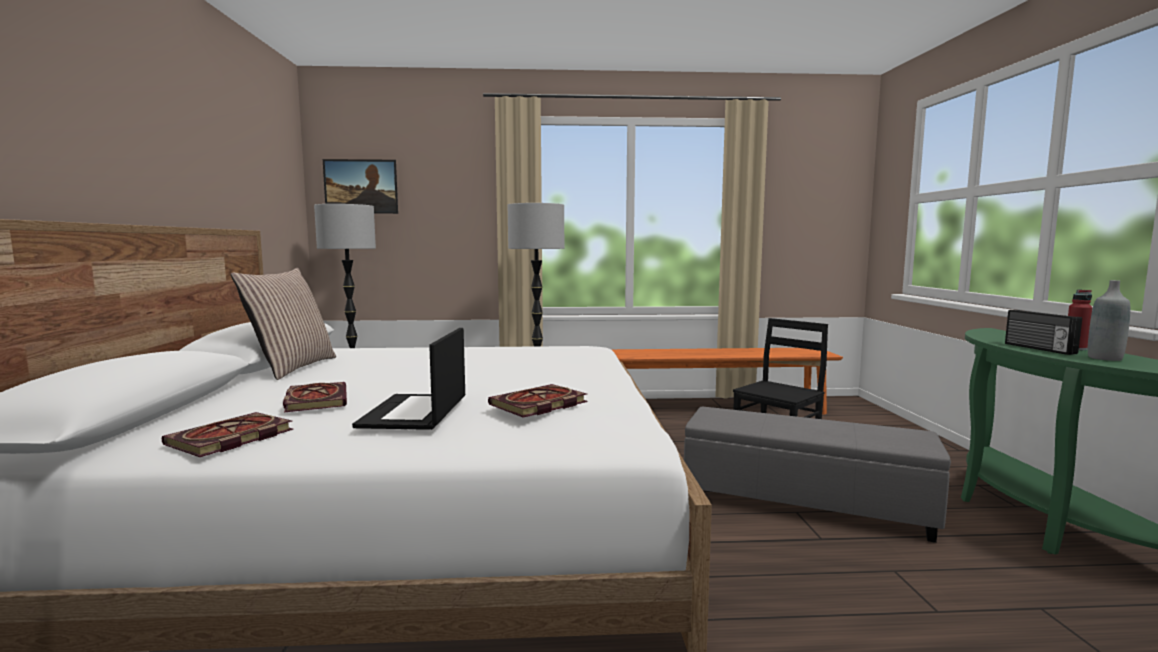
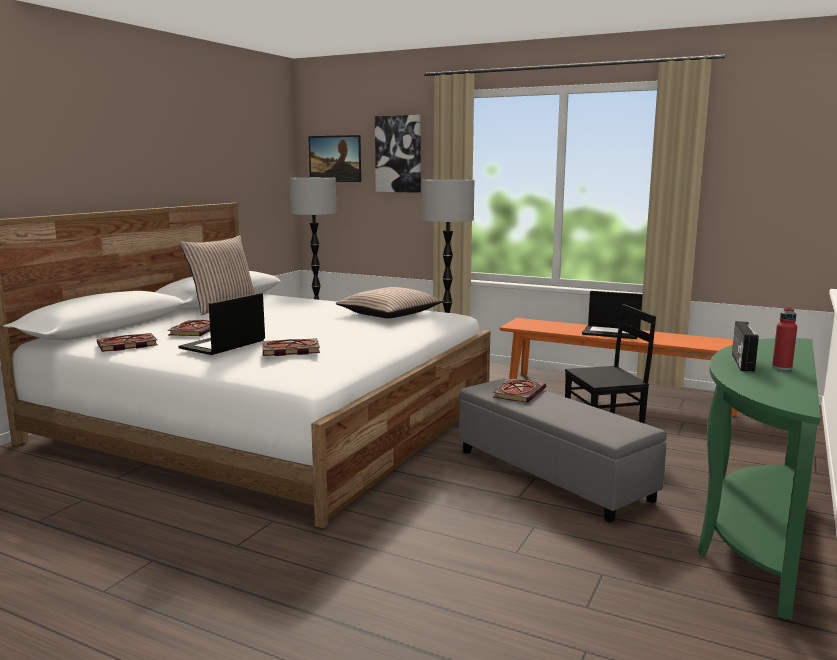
camera: 30 degrees right, 5 degrees up
(447, 182) = (398, 154): none -> picture
(528, 353) = (389, 314): none -> pillow
(706, 352) = (612, 332): none -> laptop
(749, 419) = (518, 392): none -> book
(1104, 358) = (761, 378): grey bottle -> none

